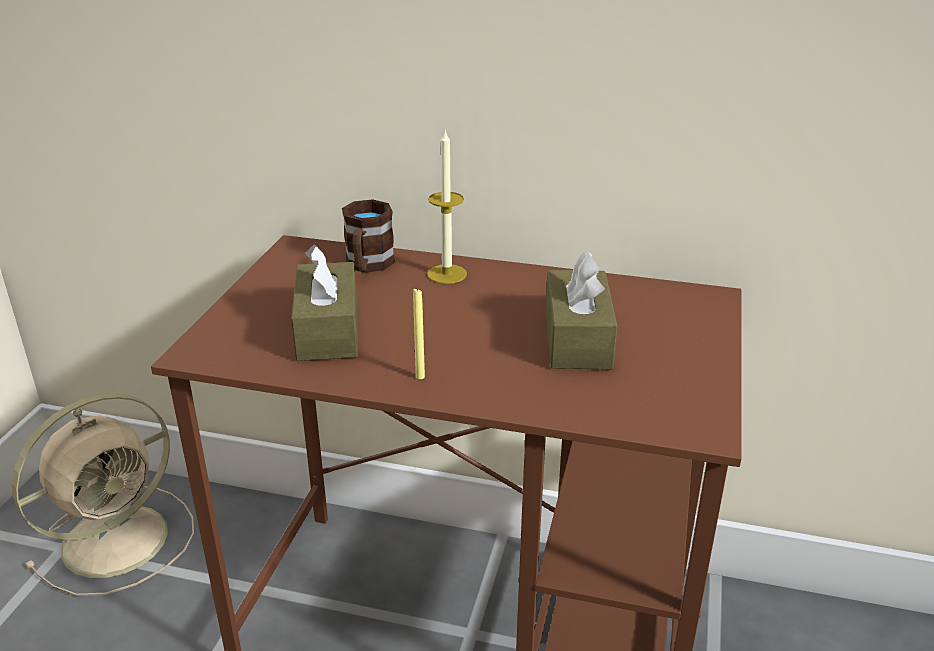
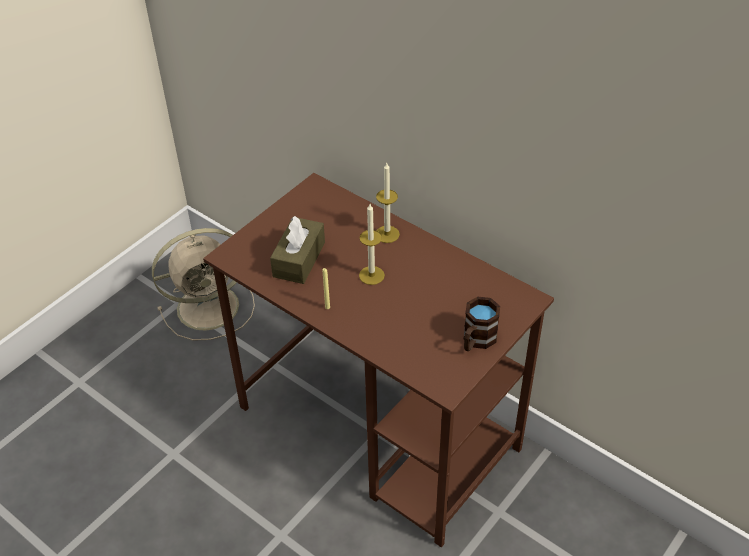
camera: 25 degrees right, 15 degrees up
(367, 266) = (346, 214): brown mug -> brown mug (476, 341)
(461, 322) = (371, 275): none -> candle
(577, 338) = (426, 307): brown tissue box -> none

